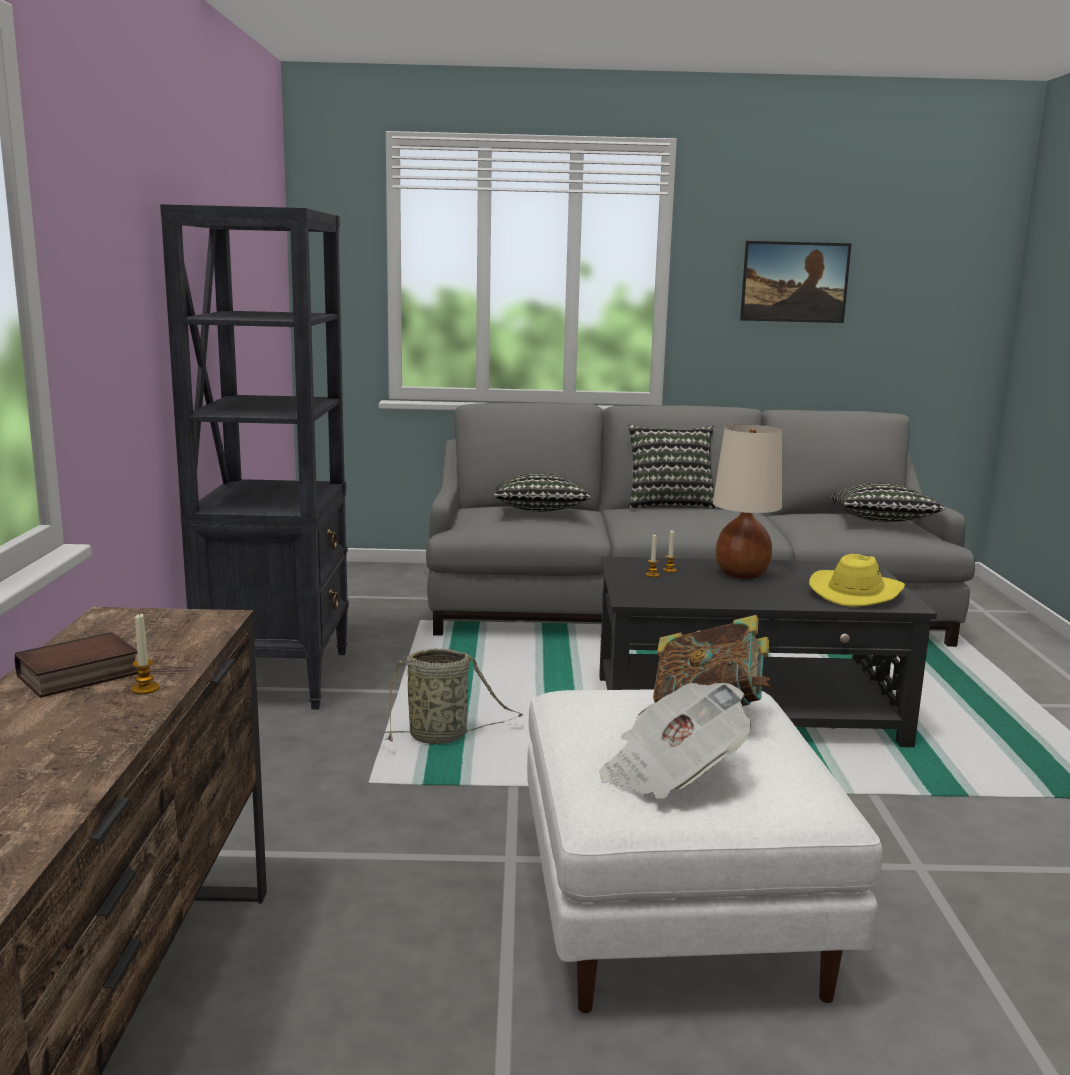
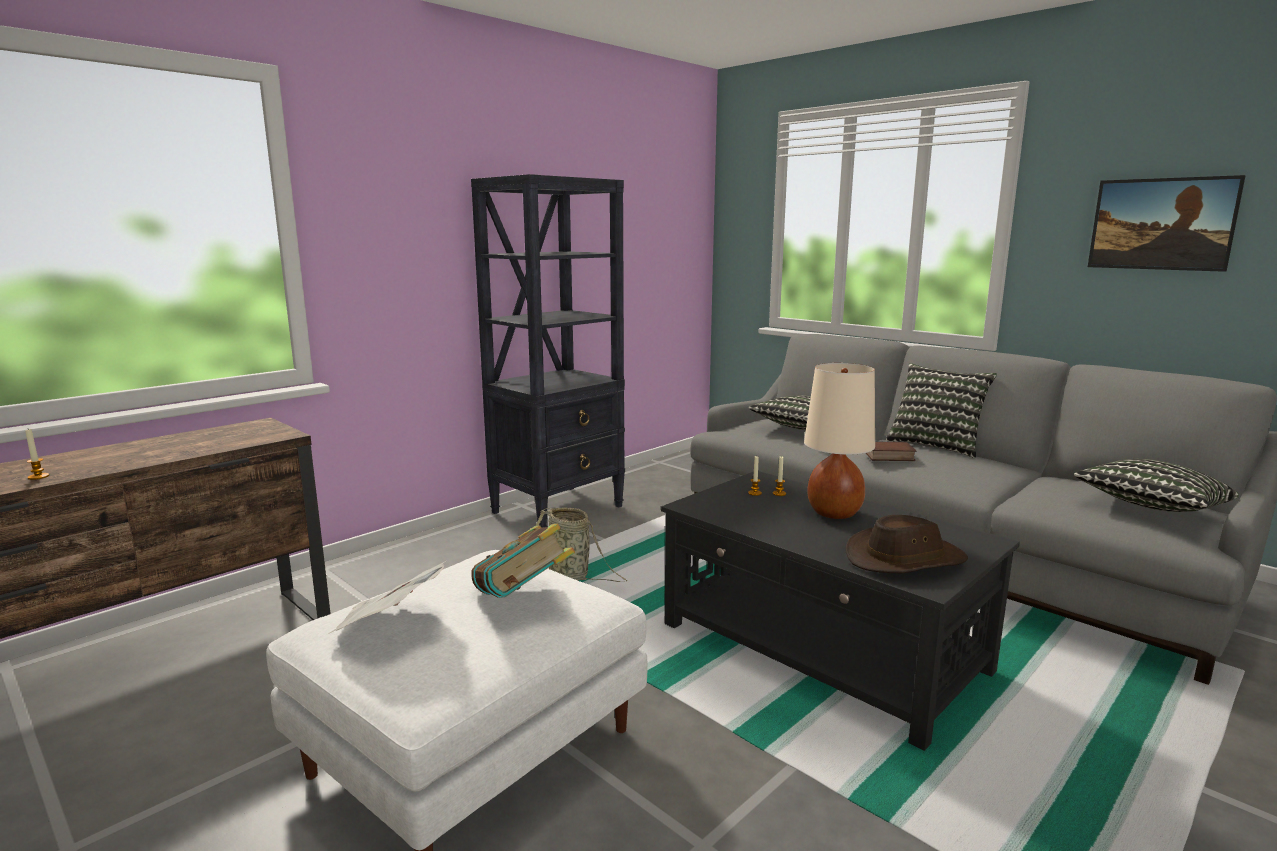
camera: 45 degrees right, 0 degrees up
(78, 676) = (159, 445): book -> book (888, 456)
(145, 689) = (153, 458): candle -> candle (38, 477)
(856, 593) = (904, 559): yellow hat -> brown hat

